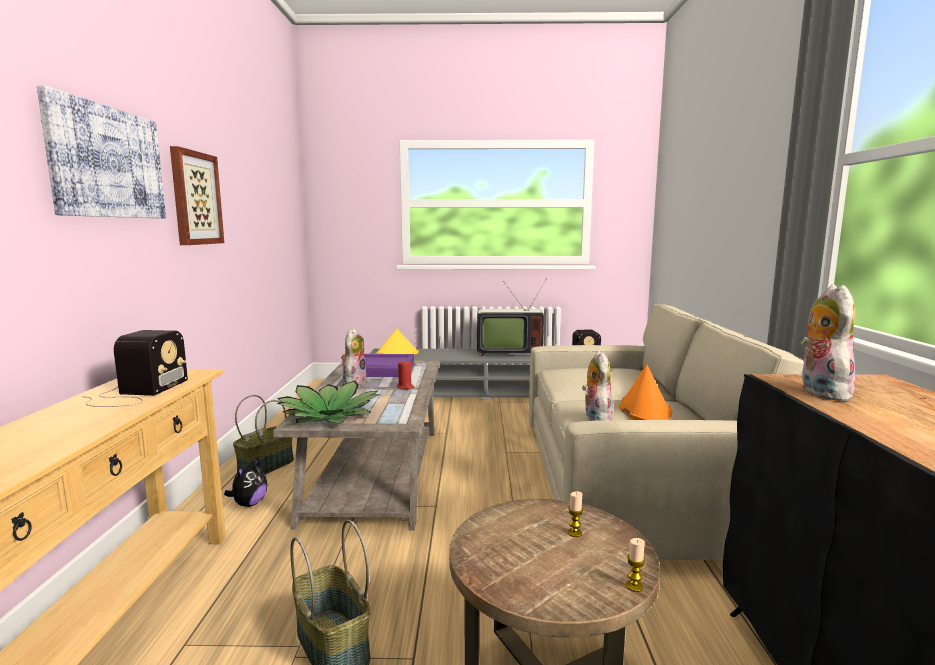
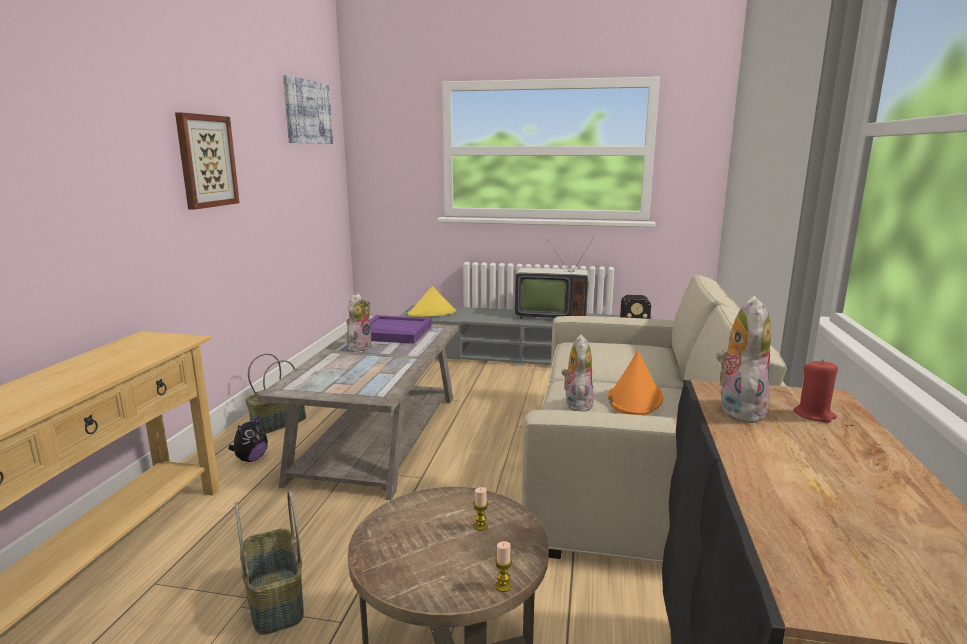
camera: 10 degrees right, 5 degrees up
(107, 162) = (104, 138): picture -> picture (307, 112)
(137, 393) = (123, 357): radio -> none
(330, 415) = (317, 382): potted plant -> none
(405, 387) = (405, 355): red candle -> red candle (814, 415)

